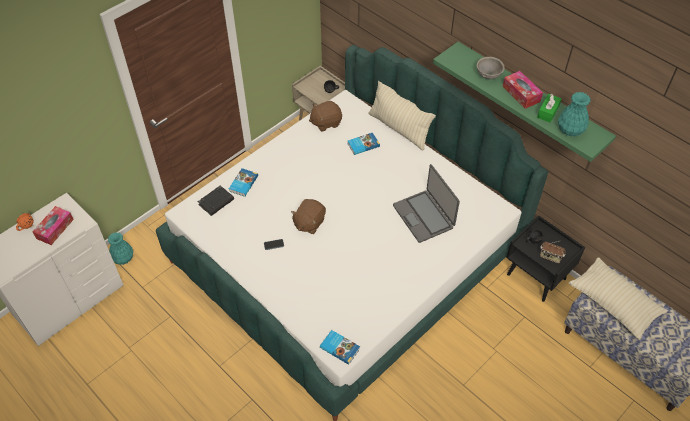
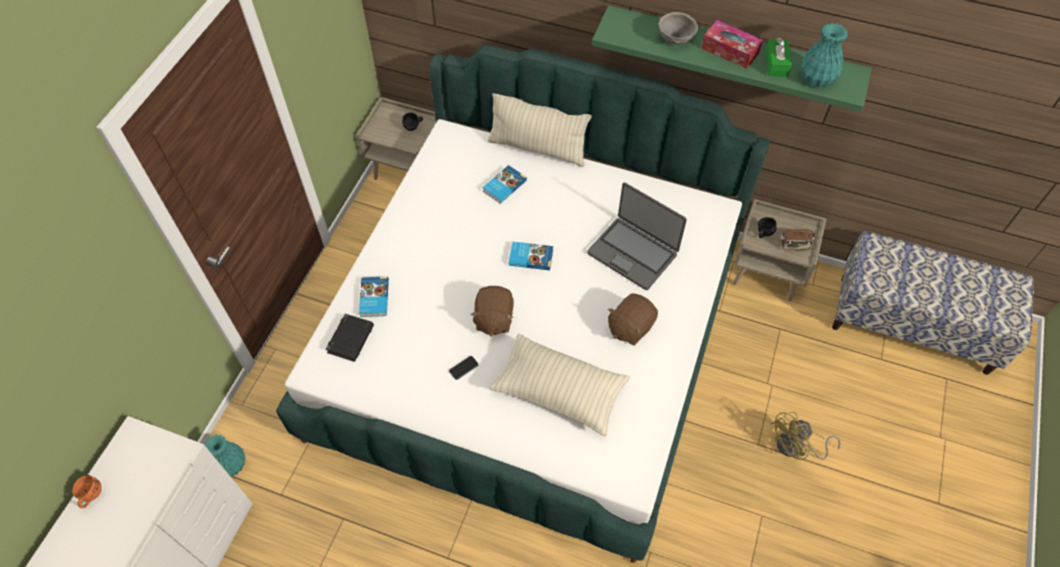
camera: 25 degrees left, 5 degrees up
(55, 229) = (141, 480): tissue box -> none
(326, 123) = (439, 173): brown plush toy -> brown plush toy (630, 327)
(340, 347) = (628, 473): book -> book (530, 257)
(489, 398) = (795, 447): none -> yellow fan
(537, 276) = (767, 273): black nightstand -> beige nightstand
(614, 303) = (895, 275): beige pillow -> beige pillow (559, 391)

